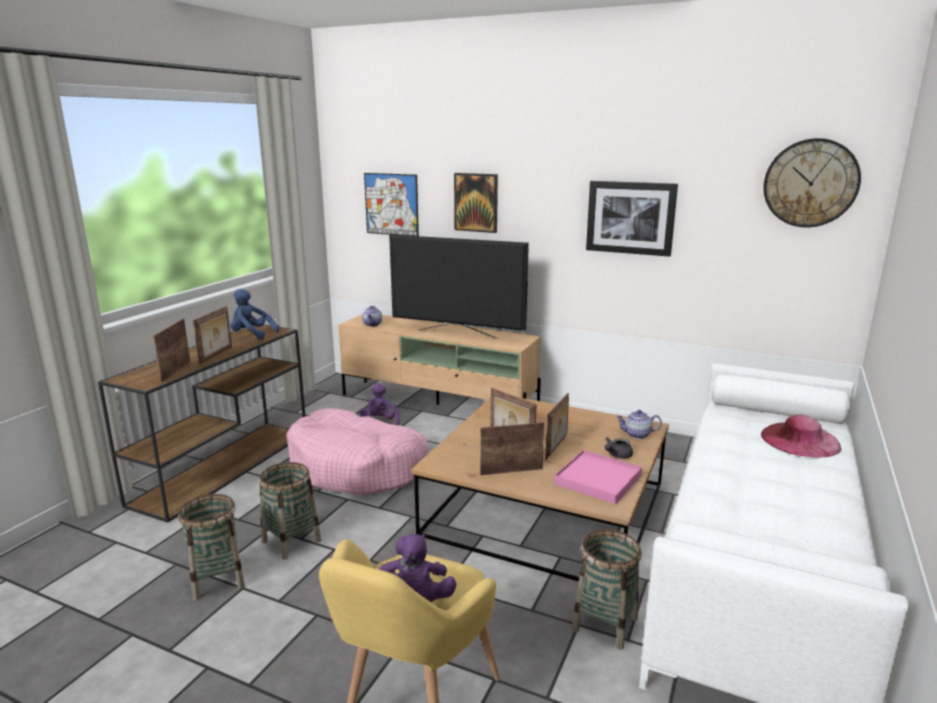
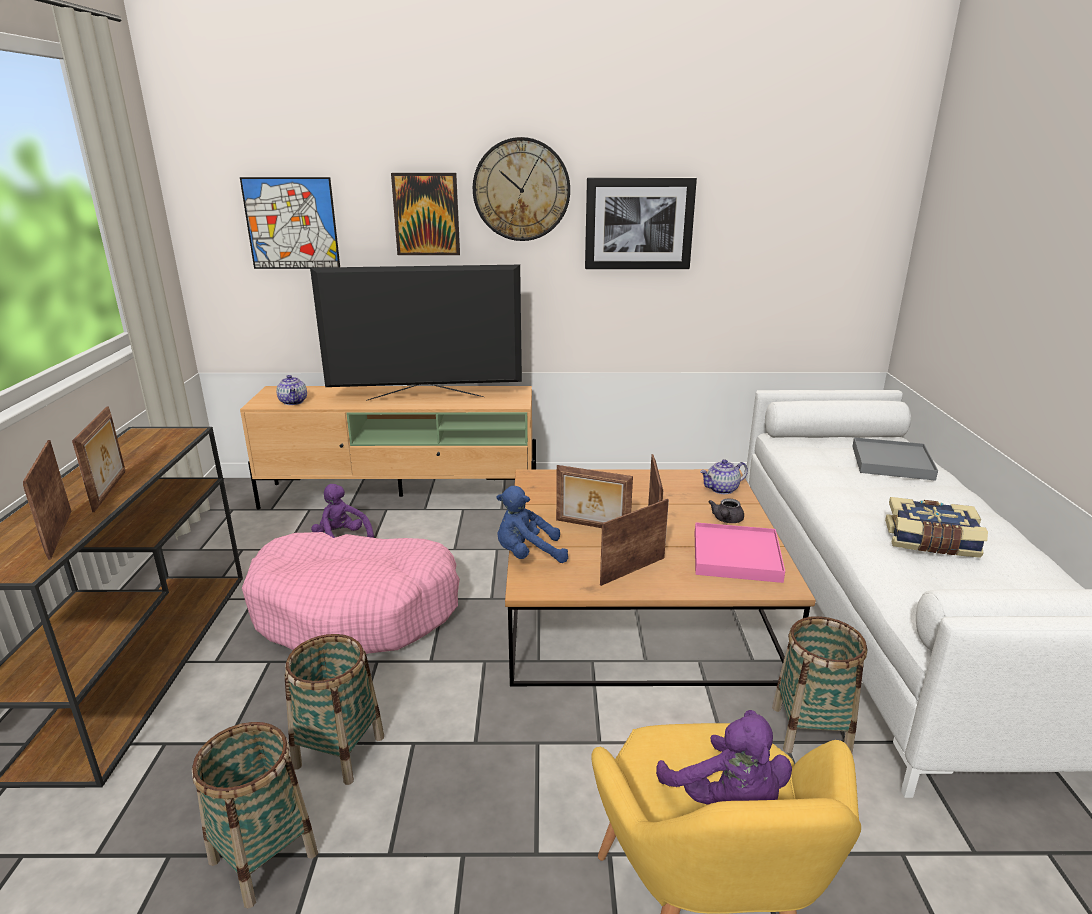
camera: 25 degrees left, 5 degrees up
(251, 335) = (142, 447): blue plush toy -> blue plush toy (528, 555)
(760, 502) = (931, 542): none -> book
(800, 440) = (891, 462): pink hat -> grey tray
(810, 183) = (841, 171): wall clock -> wall clock (521, 190)

